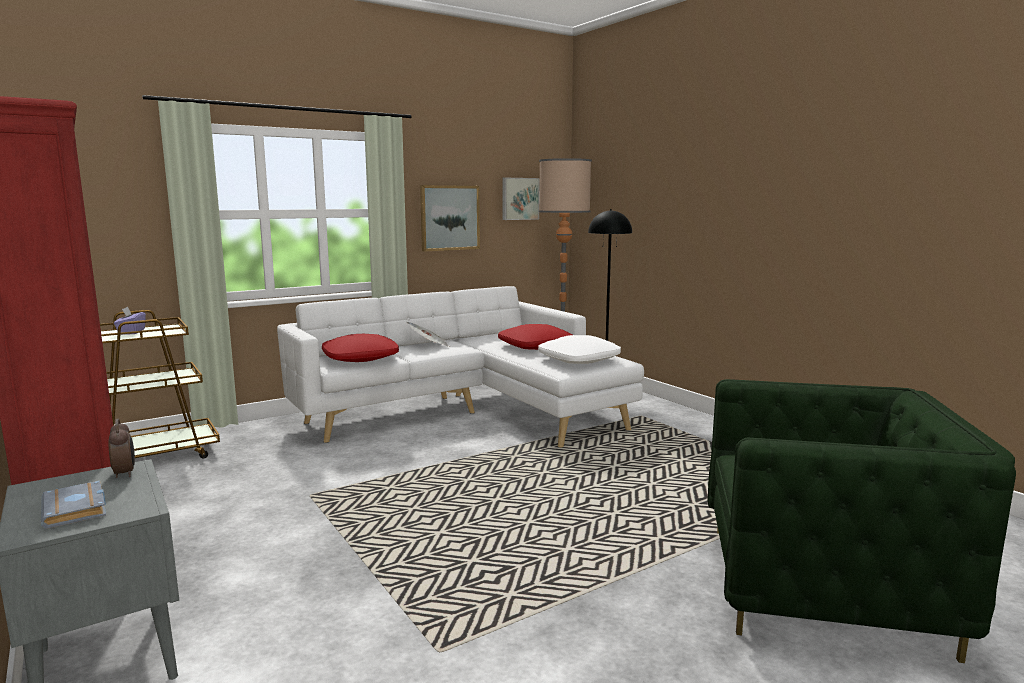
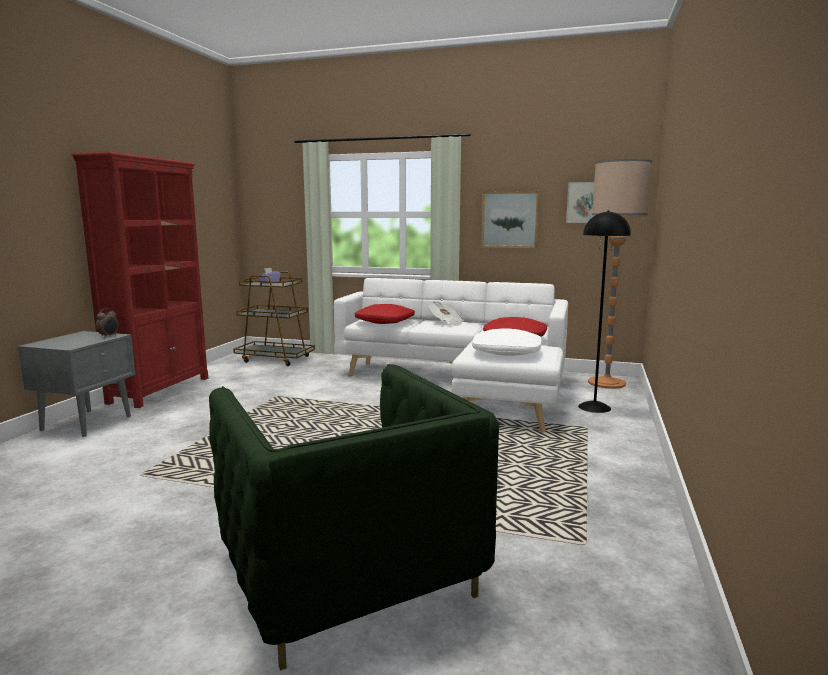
camera: 50 degrees right, 0 degrees up
(77, 510) = (63, 342): grey book -> none

